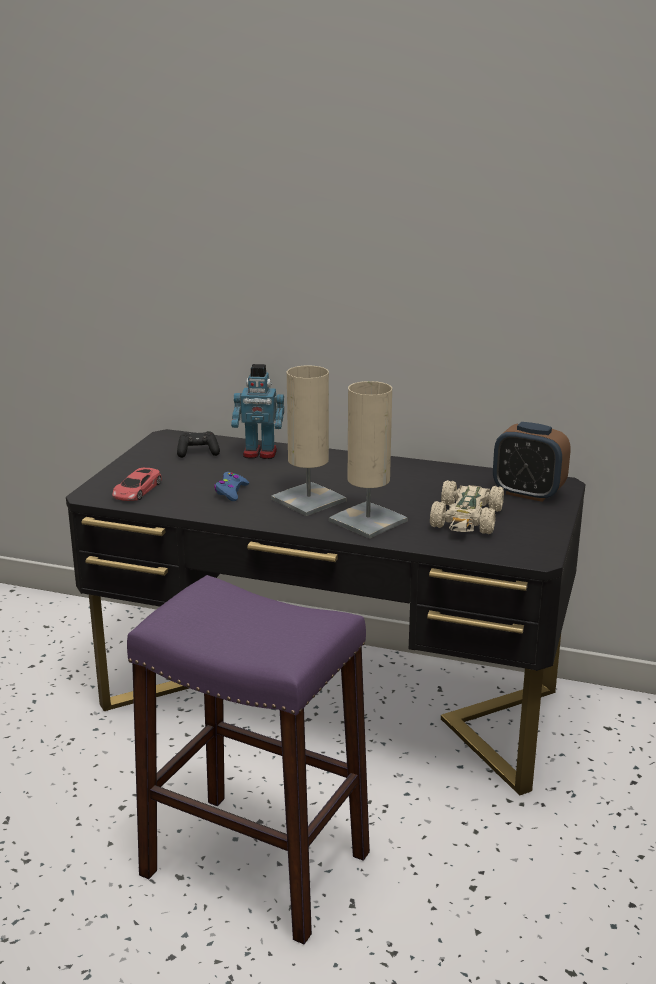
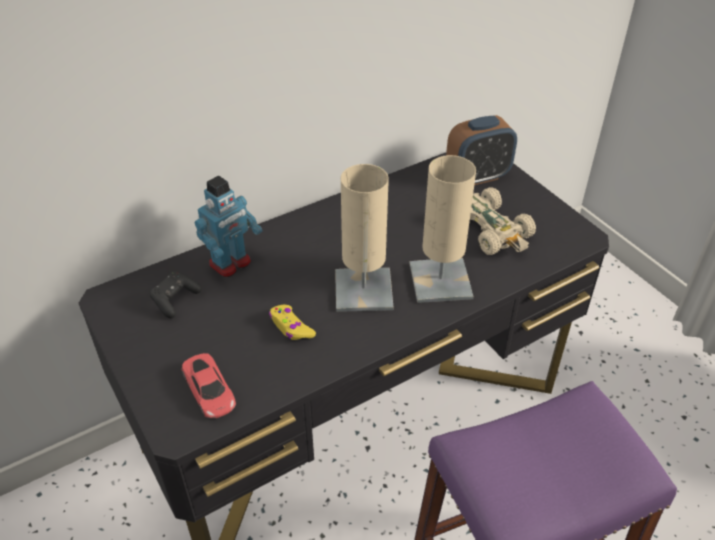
camera: 50 degrees left, 20 degrees up
(231, 492) = (291, 327): blue game controller -> yellow game controller

